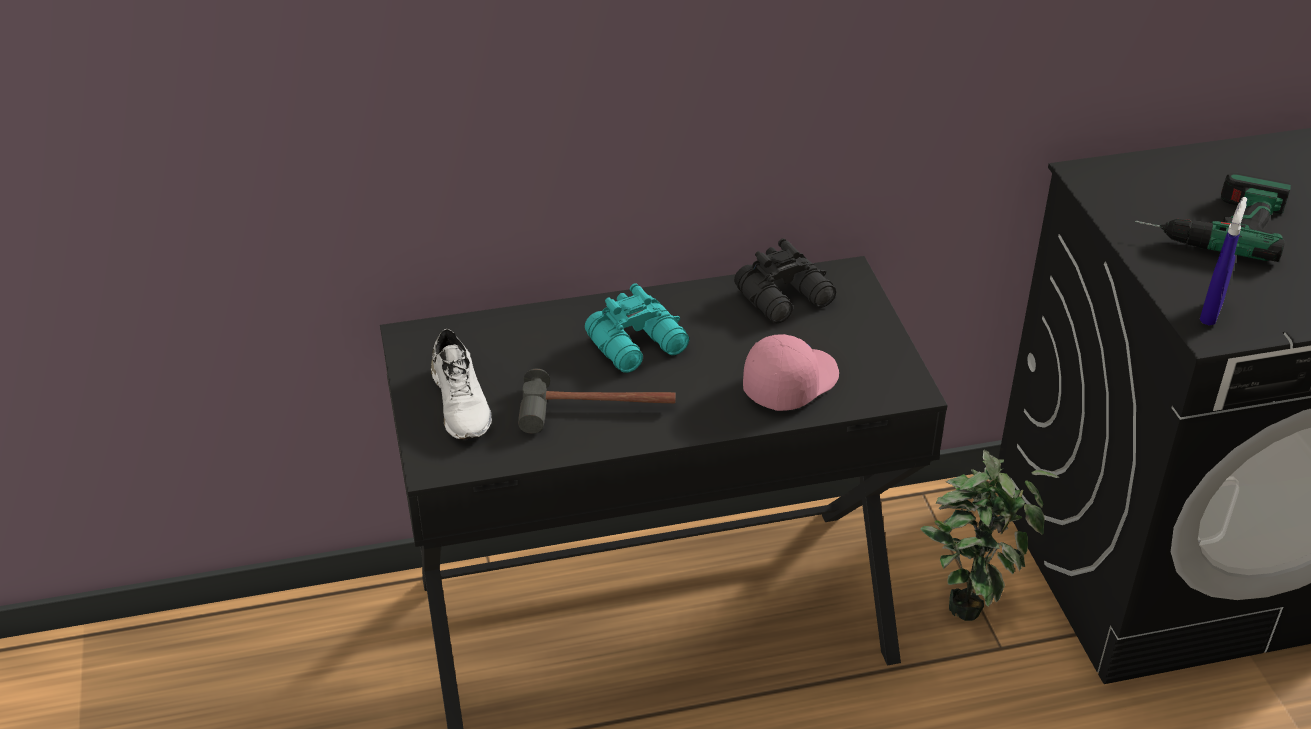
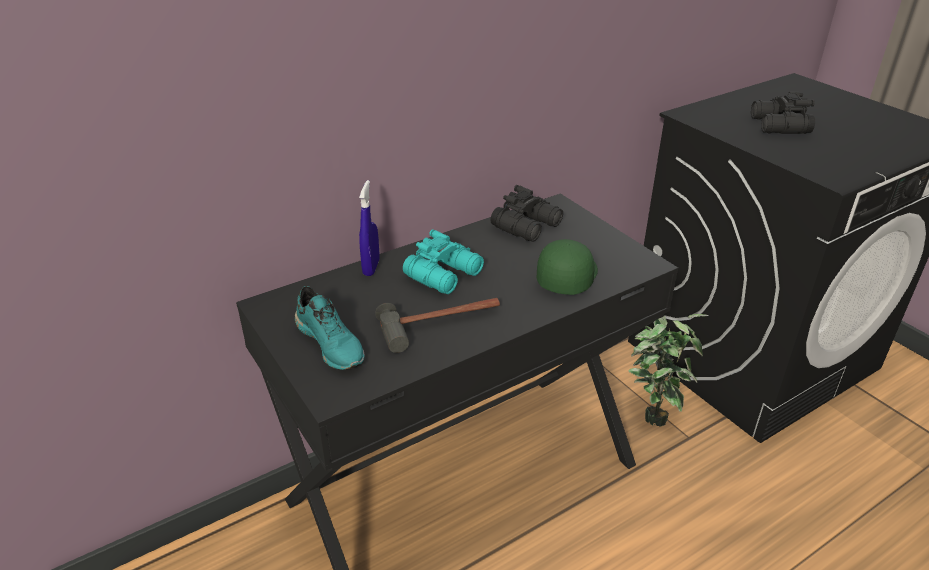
camera: 20 degrees left, 5 degrees down
(462, 403) = (331, 343): white shoe -> turquoise shoe
(789, 383) = (566, 276): pink cap -> green cap
(1209, 223) = (778, 126): power drill -> black binoculars
(1210, 313) = (826, 169): blue spray bottle -> blue spray bottle (371, 267)

